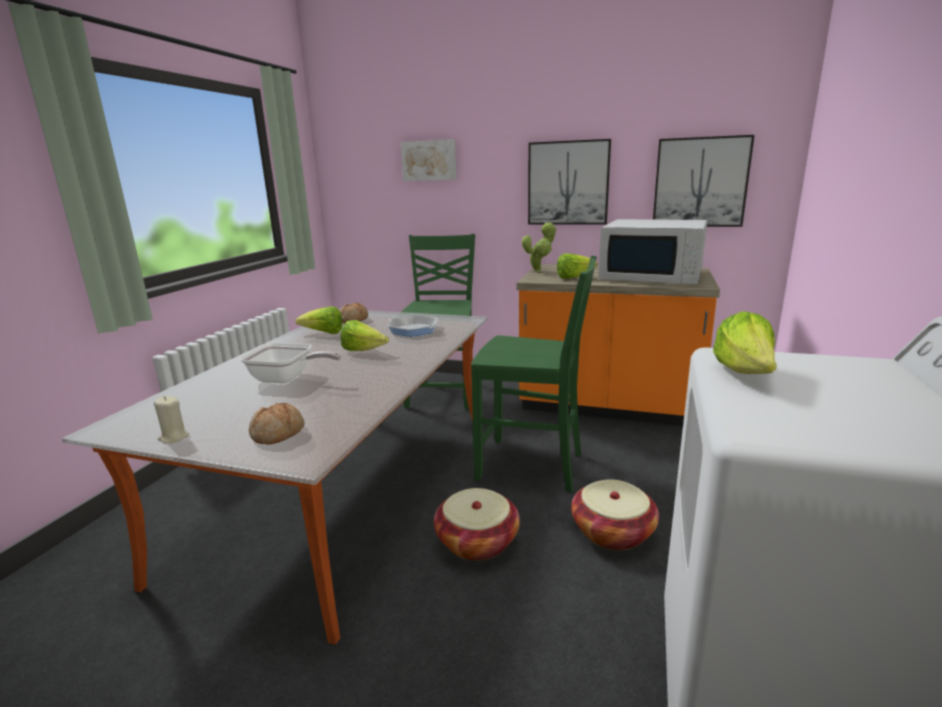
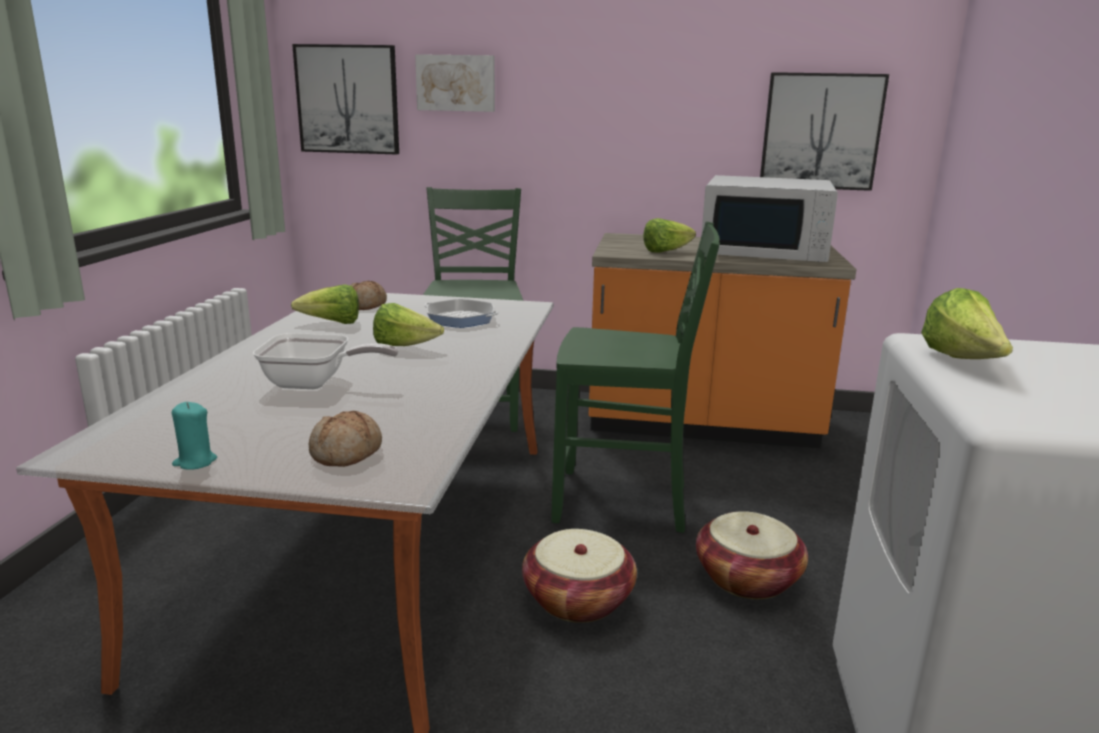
camera: 10 degrees left, 0 degrees up
(174, 437) = (195, 462): beige candle -> turquoise candle
(539, 271) = (614, 241): potted plant -> none
(568, 183) = (650, 124): picture -> picture (348, 99)

